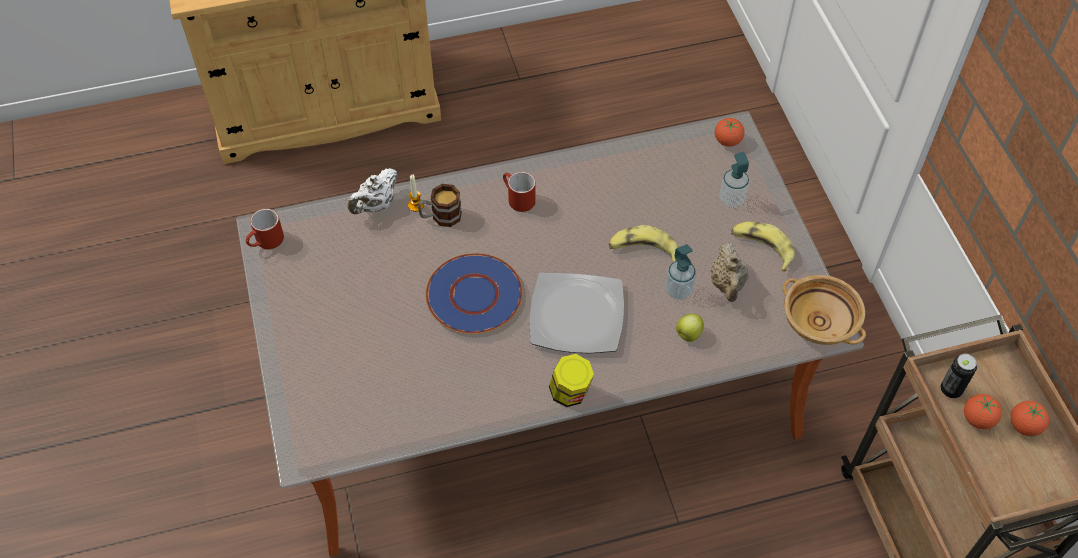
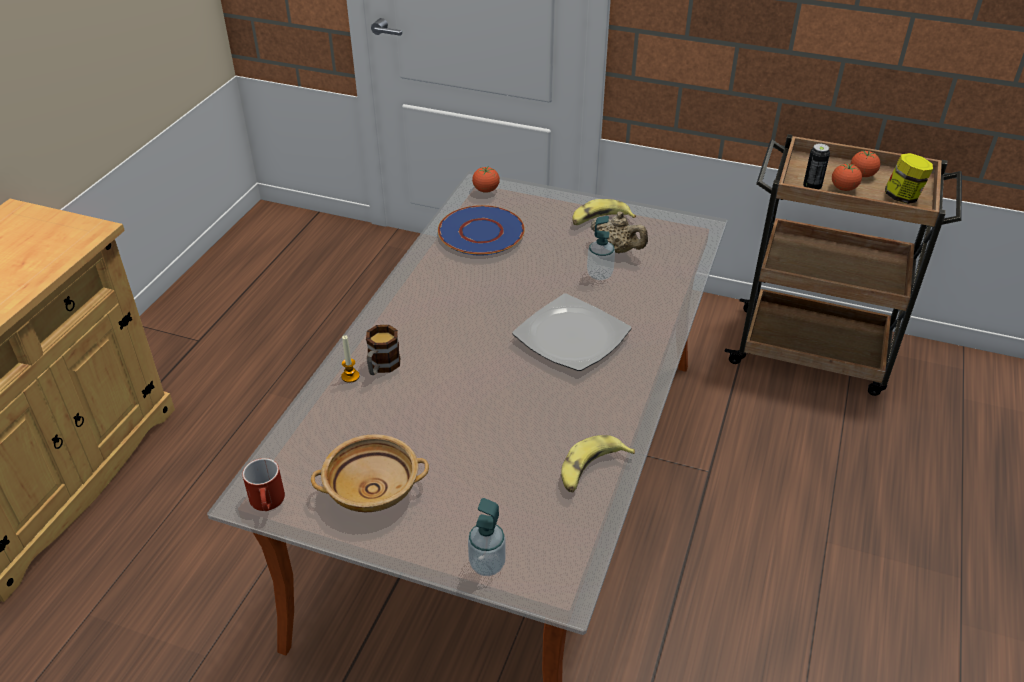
camera: 55 degrees left, 15 degrees down
(376, 205) = (319, 402): white teapot -> none
(475, 295) = (490, 385): blue plate -> blue plate (481, 232)
(517, 198) = (415, 314): red mug -> none
(570, 393) = (647, 375): jar -> jar (902, 197)
(642, 249) = (542, 274): banana -> banana (591, 470)
(688, 335) = (646, 289): apple -> none
(731, 199) = (541, 213): soap dispenser -> soap dispenser (487, 564)
(820, 321) = (691, 226): beige bowl -> beige bowl (373, 489)

